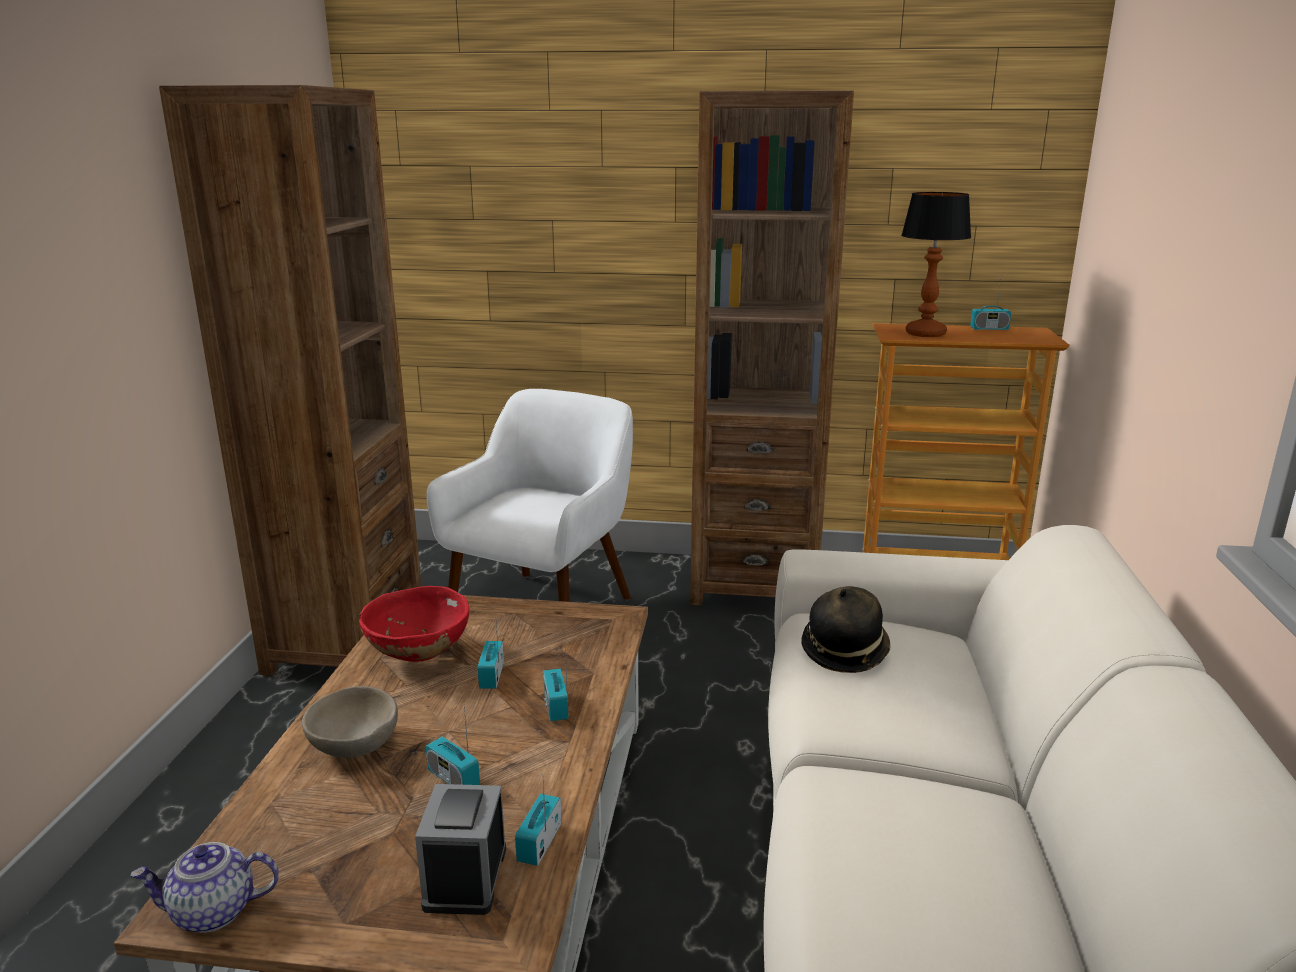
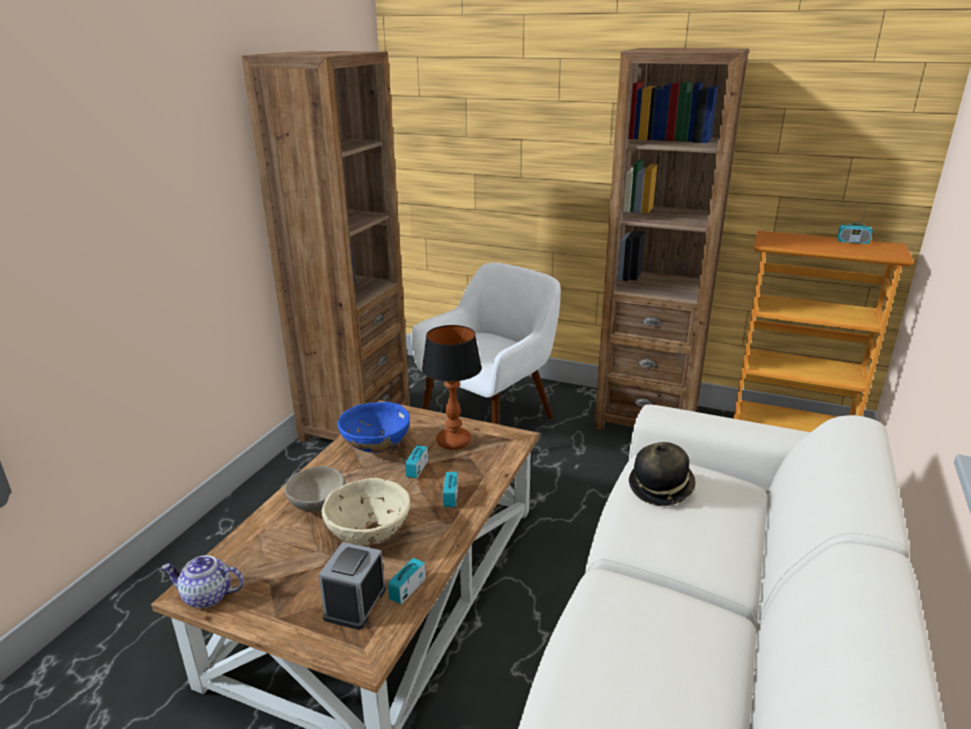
camera: 15 degrees right, 5 degrees up
(419, 655) = (376, 448): red bowl -> blue bowl
(453, 778) = (369, 536): radio -> beige bowl
(924, 333) = (794, 243): table lamp -> table lamp (453, 441)

